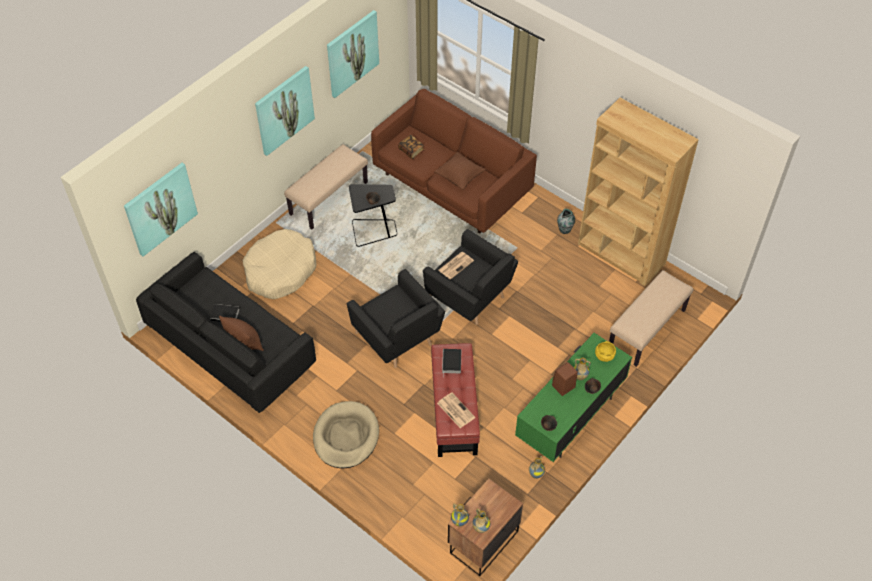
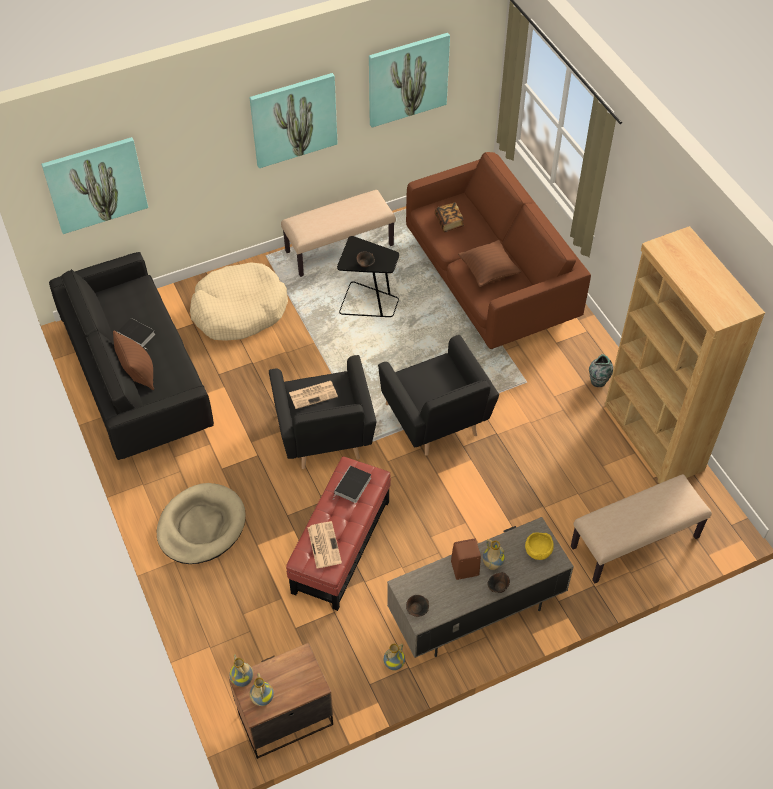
camera: 25 degrees right, 0 degrees up
(456, 265) = (426, 373): newspaper -> newspaper (313, 394)
(570, 417) = (475, 612): green tv stand -> grey tv stand

